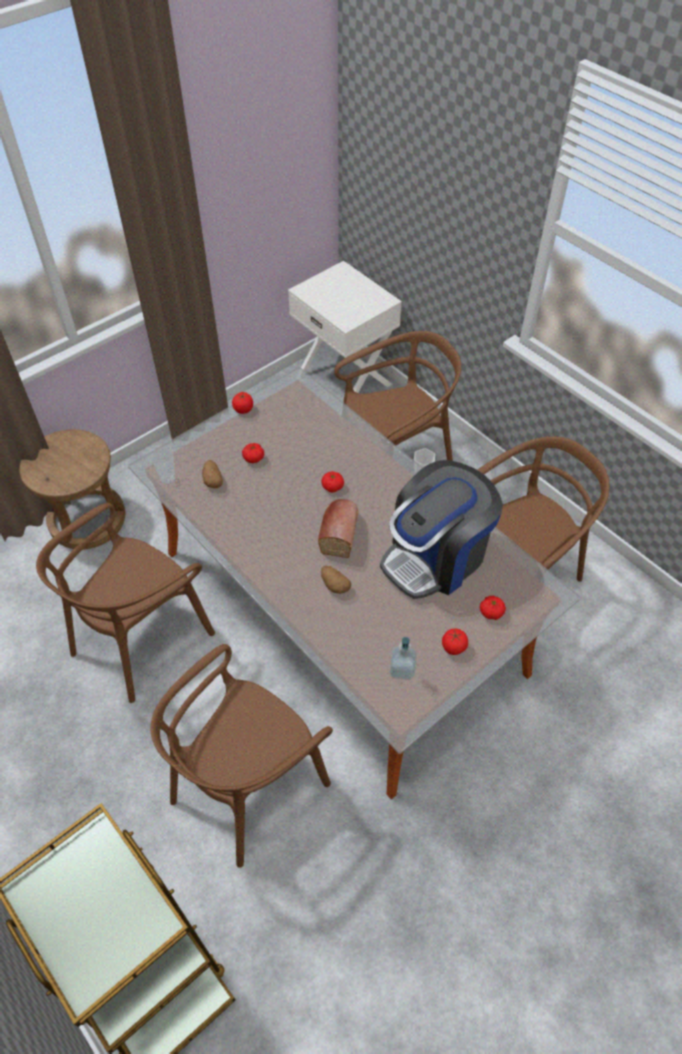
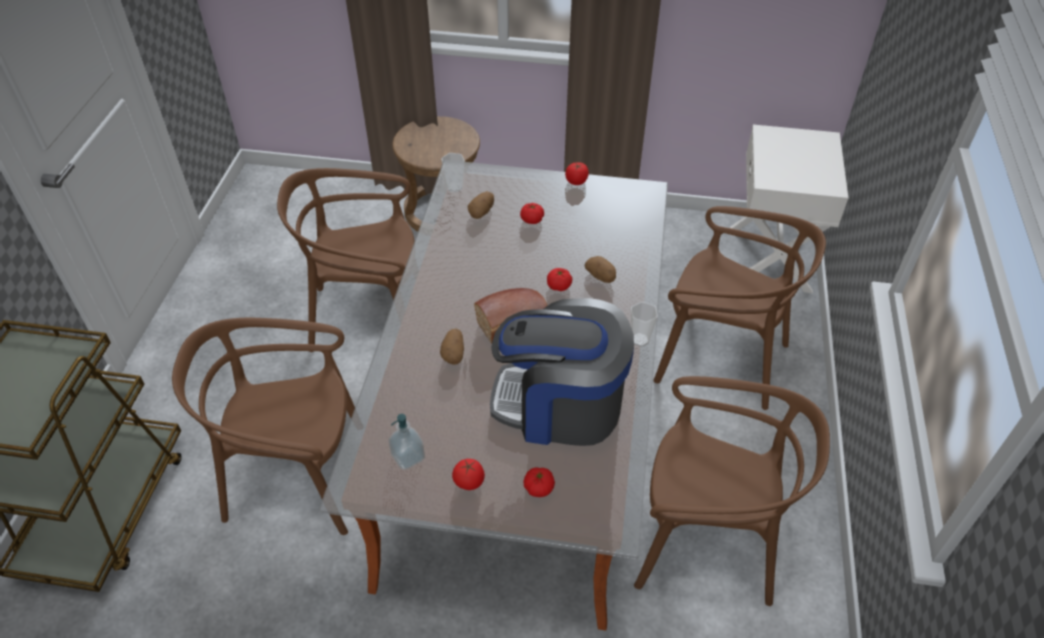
camera: 50 degrees right, 5 degrees down
(347, 460) = (601, 276): none -> potato

